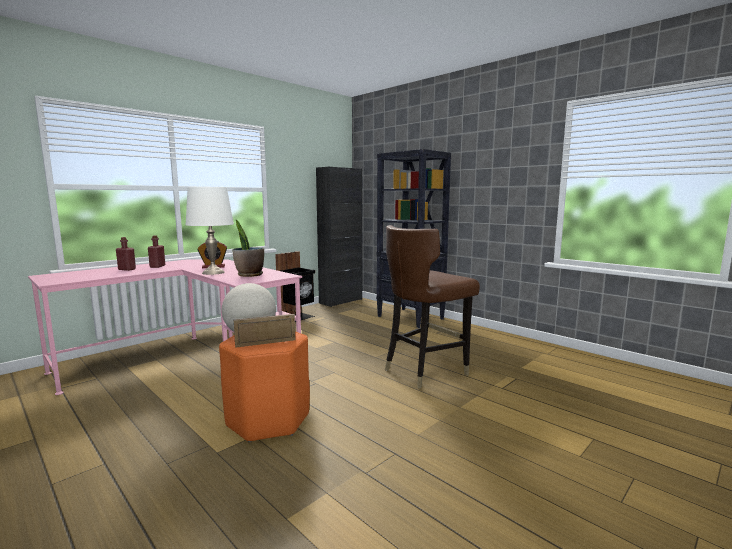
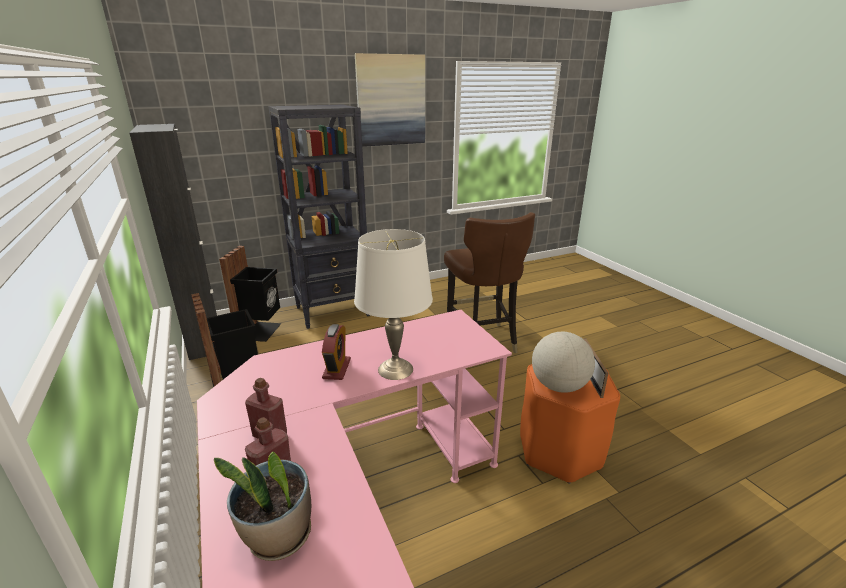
camera: 70 degrees left, 15 degrees up
(249, 275) = (437, 341): potted plant -> potted plant (279, 537)
(363, 308) = (261, 331): none -> black trash can
(493, 147) = (391, 100): none -> picture

